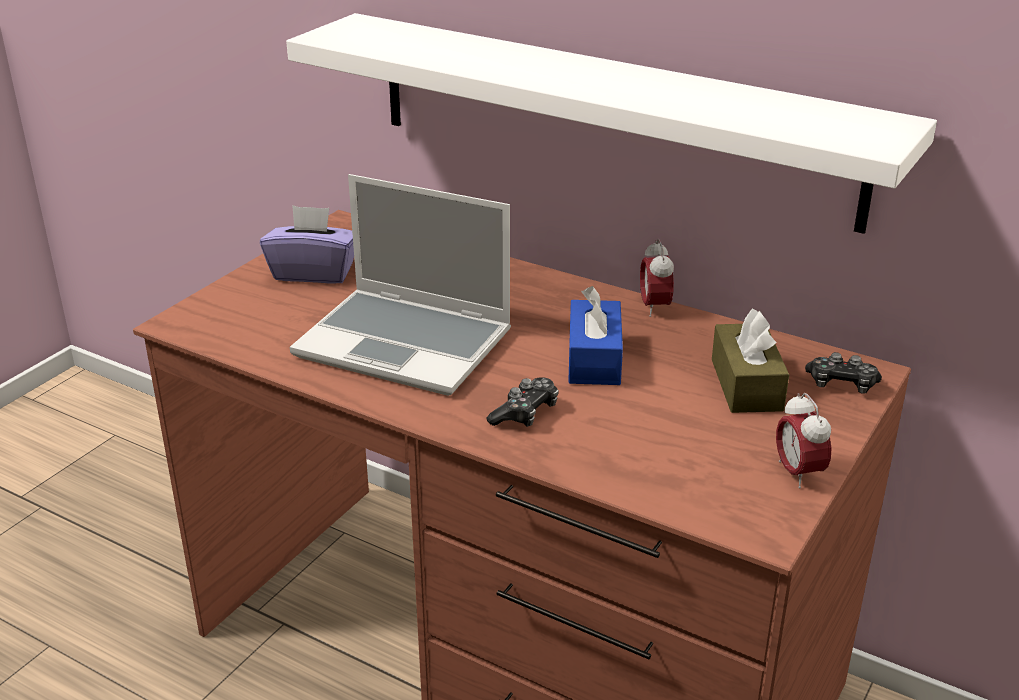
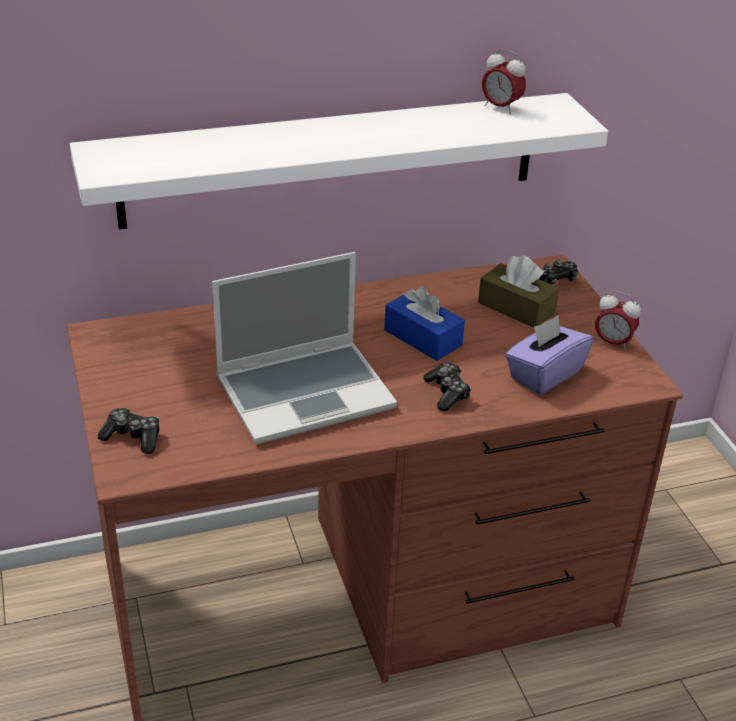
camera: 50 degrees left, 5 degrees up
(229, 302) = (133, 437): none -> game controller
(314, 272) = (149, 381): purple tissue box -> purple tissue box (544, 375)
(654, 307) = (396, 286): alarm clock -> alarm clock (500, 107)

